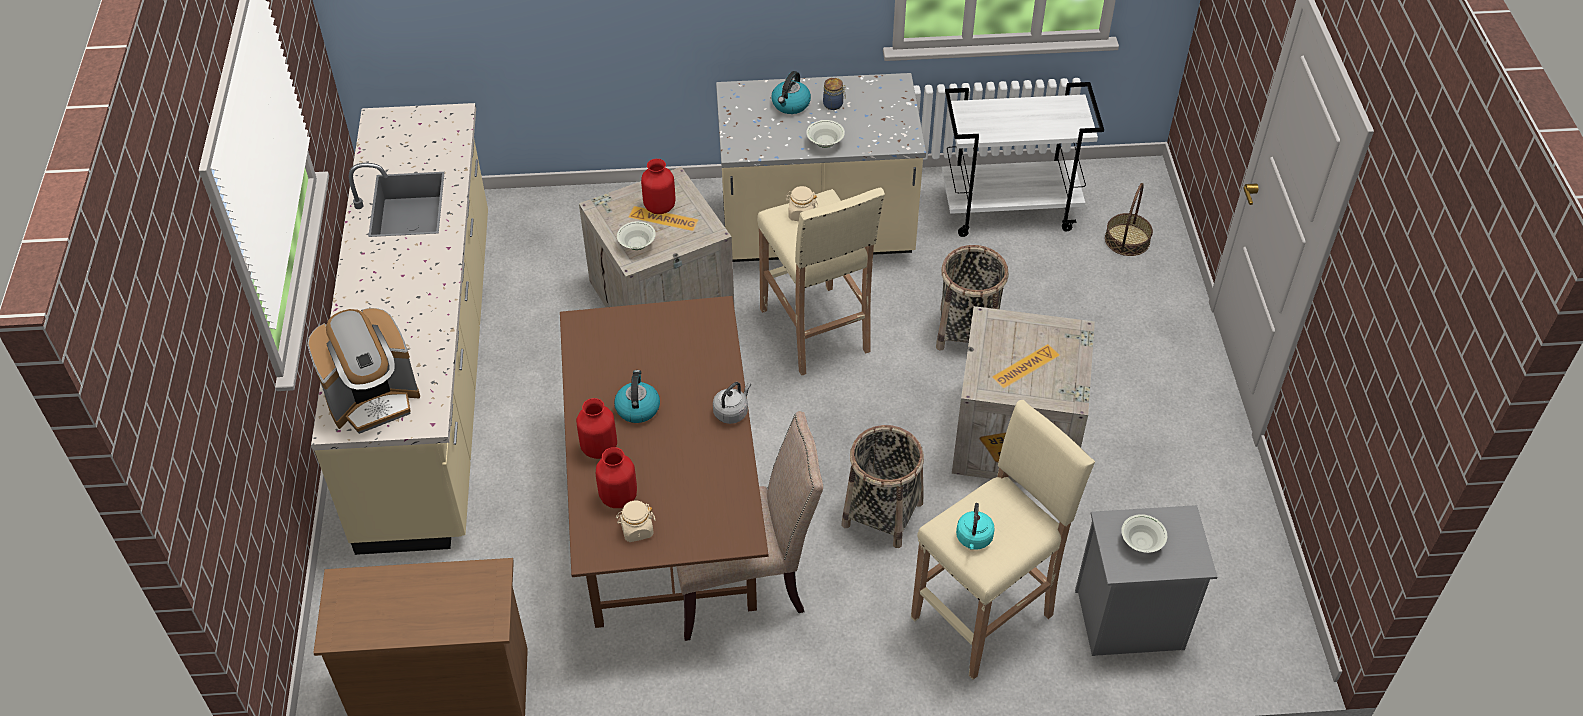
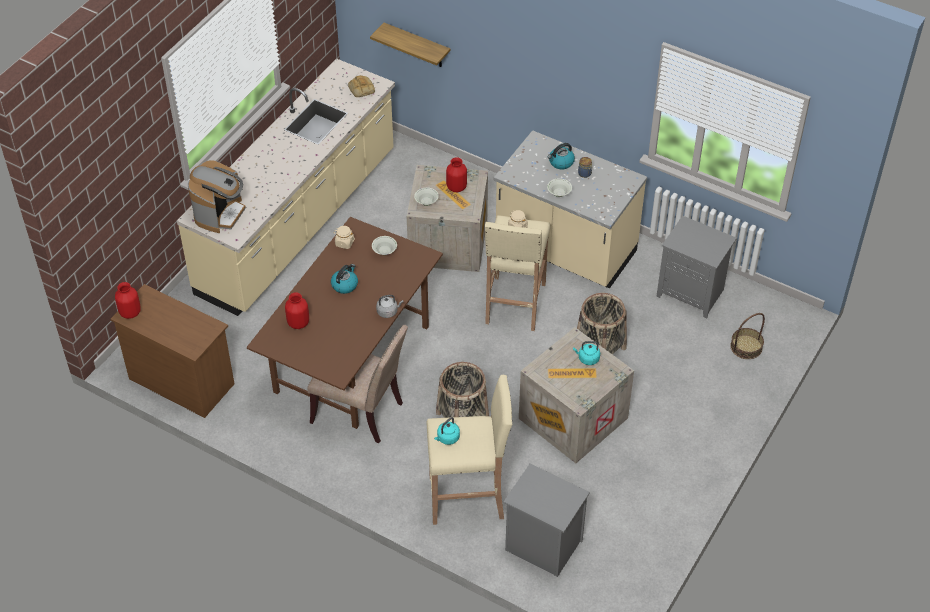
camera: 35 degrees right, 0 degrees up
(373, 399) = (220, 213): coffee machine -> coffee machine turned 75 degrees counterclockwise
(434, 132) = (361, 88): none -> bread
(482, 36) = (417, 46): none -> shelf
(600, 448) = (310, 295): red vase -> red vase (130, 313)
(637, 530) = (293, 343): beige jar -> beige jar (344, 243)
(1010, 209) = (692, 293): white cart -> grey nightstand
(1027, 337) = (587, 359): none -> turquoise kettle
(1141, 543) = (540, 492): white bowl -> white bowl (384, 251)

